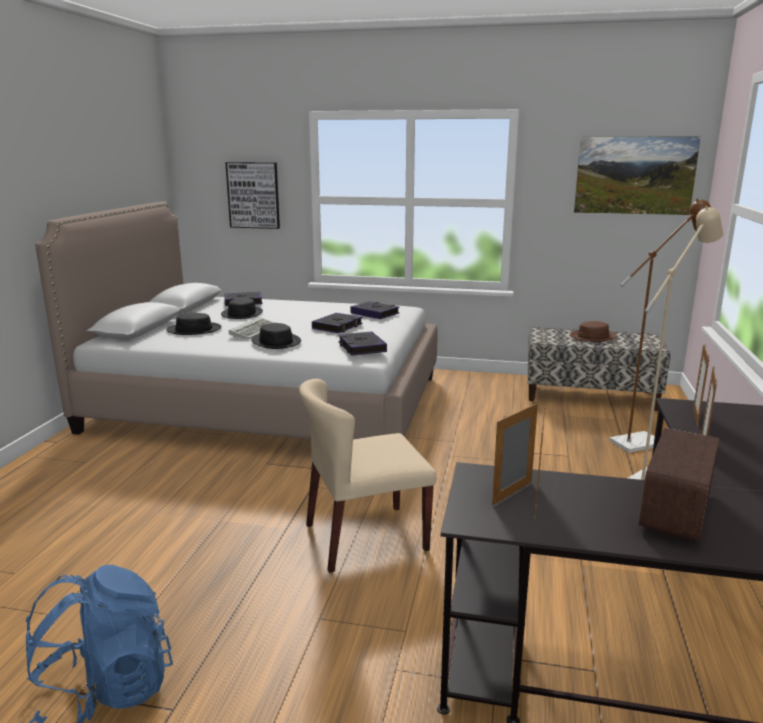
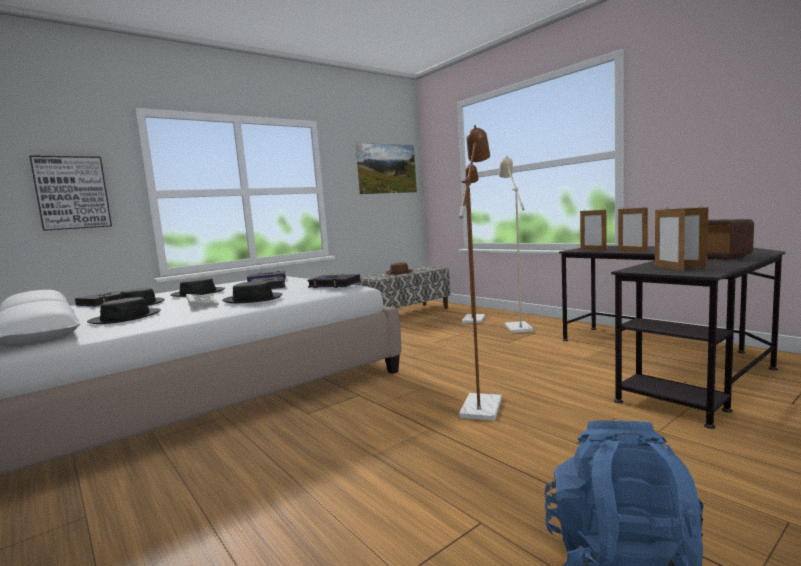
camera: 50 degrees left, 10 degrees down
(295, 314) = (198, 293): none -> black hat
(365, 537) = (482, 403): beige chair -> brown floor lamp

